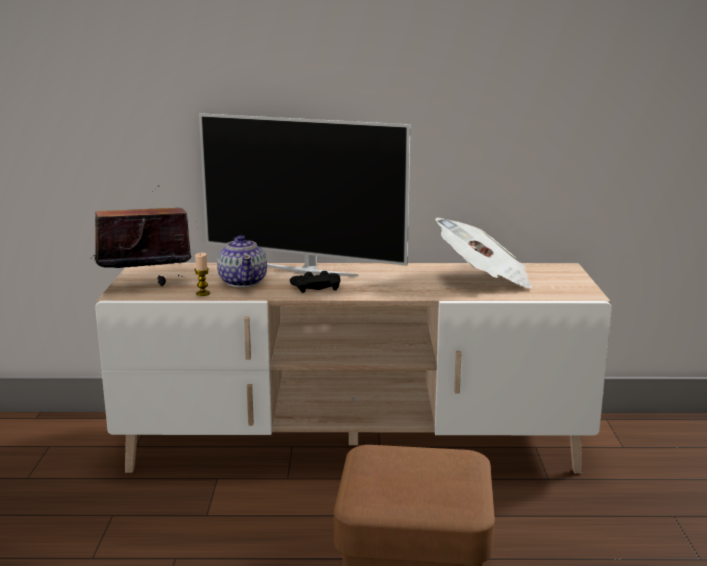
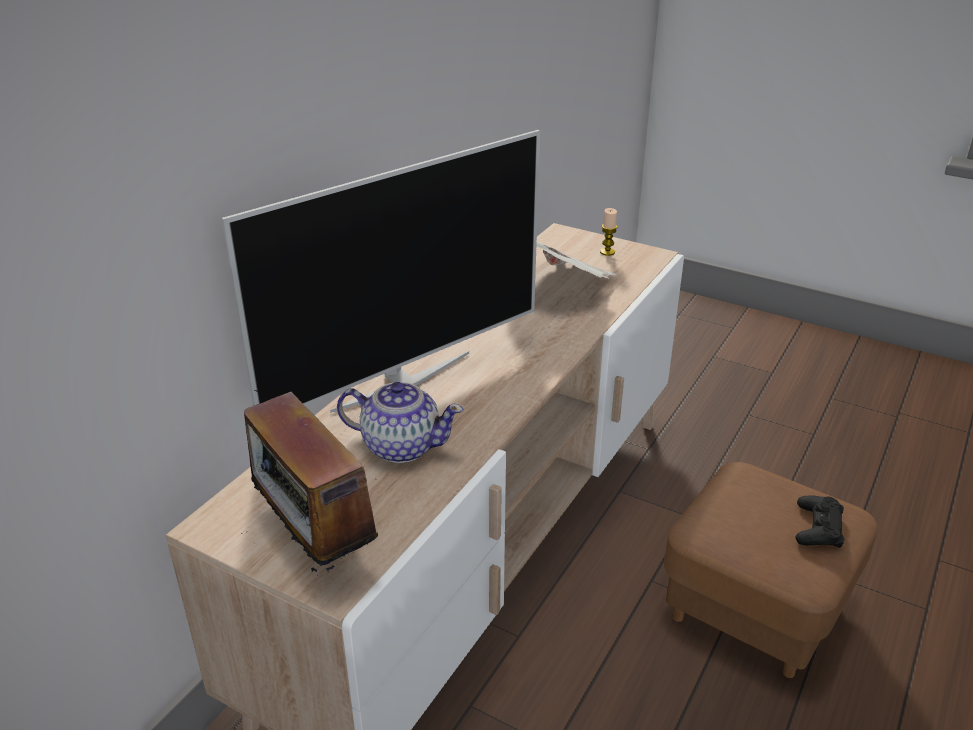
camera: 60 degrees left, 15 degrees up
(144, 285) = (314, 545): radio -> radio turned 45 degrees counterclockwise
(203, 293) = (419, 496): candle -> candle (607, 252)
(316, 287) = (481, 395): black game controller -> black game controller (818, 527)

